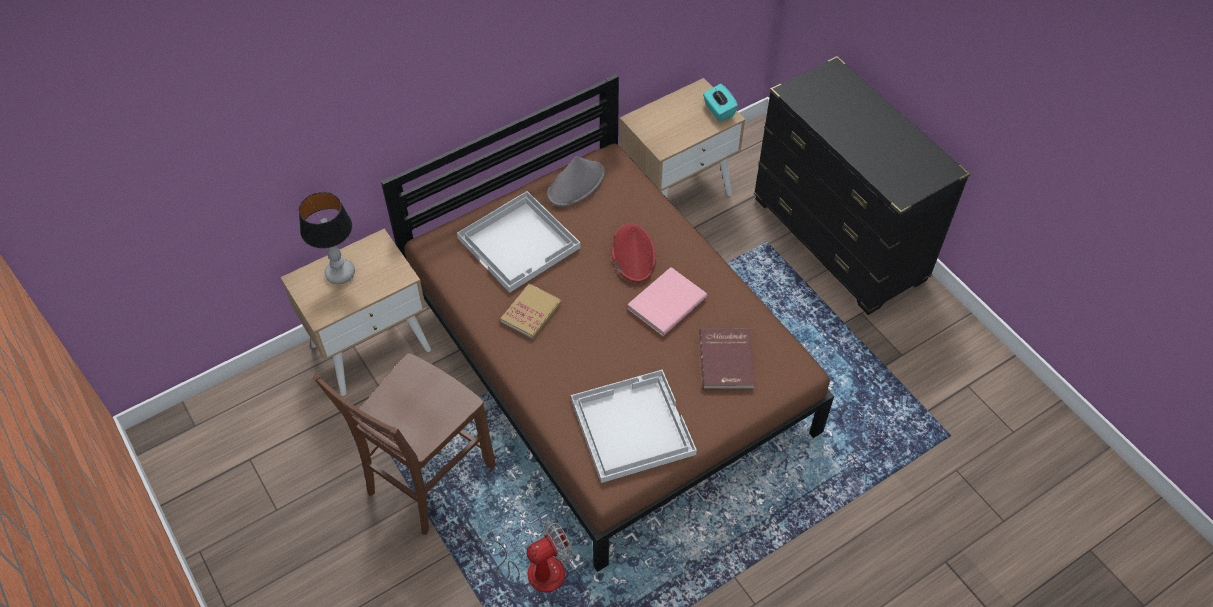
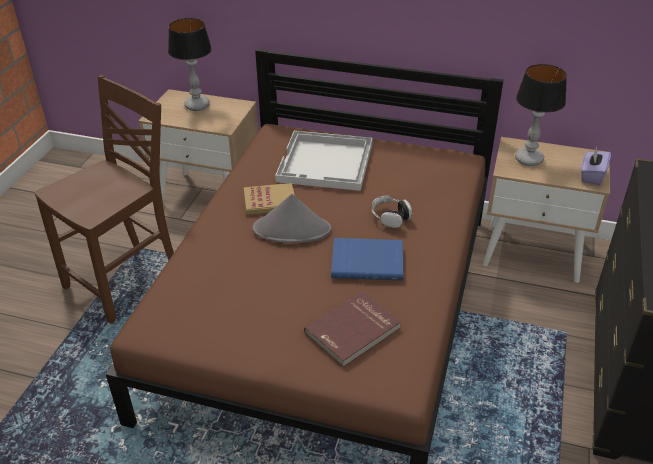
camera: 50 degrees right, 15 degrees down
(427, 479) = (126, 281): brown chair -> brown chair turned 135 degrees clockwise
(532, 569) = (93, 383): fan -> none
(576, 184) = (415, 157): grey hat -> grey hat (292, 230)
(631, 426) = (217, 311): white tray -> none
(633, 253) = (390, 217): red hat -> headphones
(664, 126) = (528, 159): none -> table lamp
(666, 302) = (367, 261): pink book -> blue book
(719, 110) = (592, 176): turquoise tissue box -> purple tissue box

